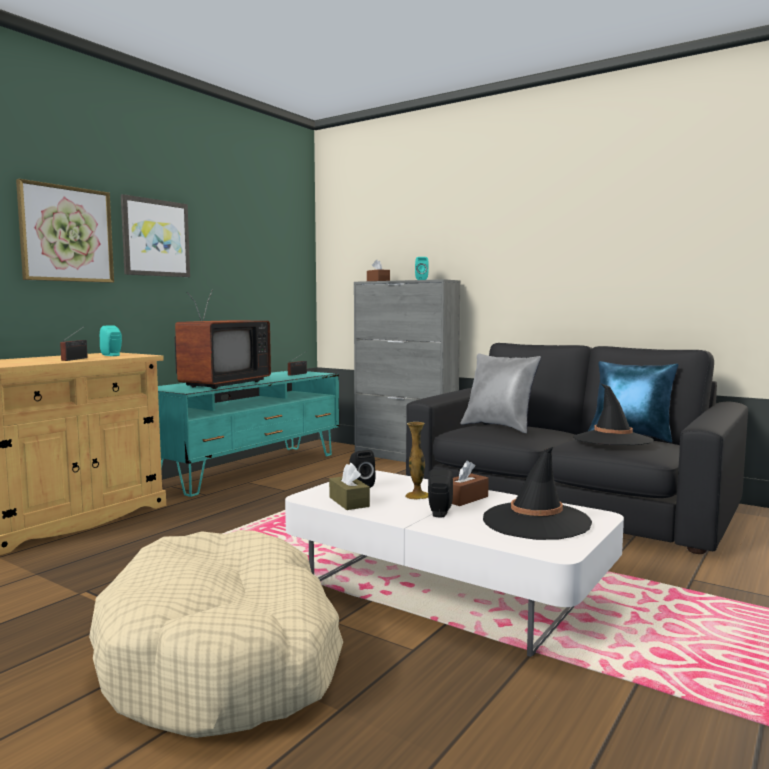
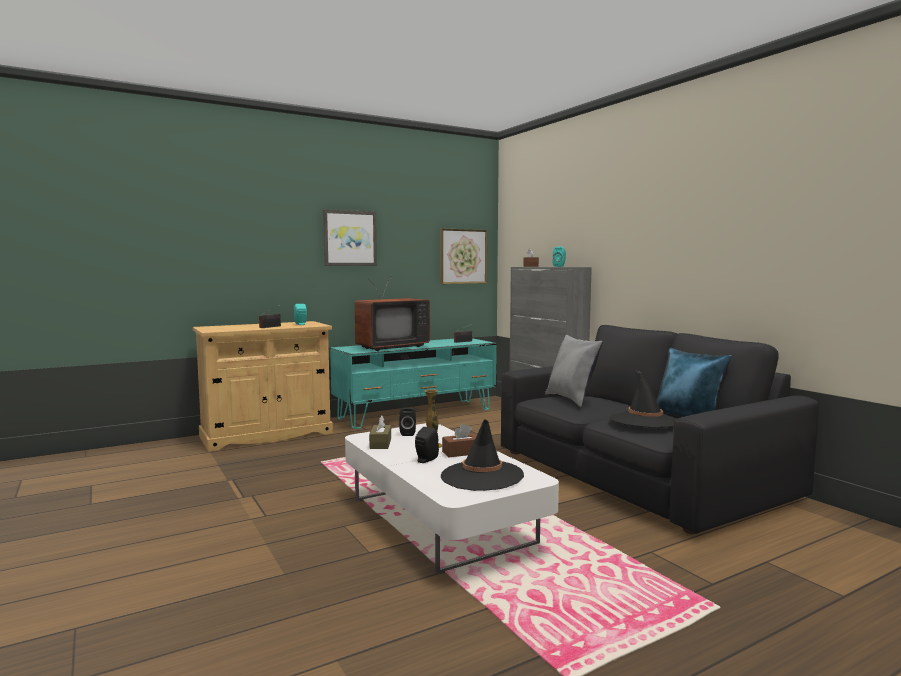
camera: 25 degrees right, 0 degrees up
(66, 234) = (282, 240): picture -> picture (463, 256)
(224, 658) = (259, 532): beige dog bed -> none

